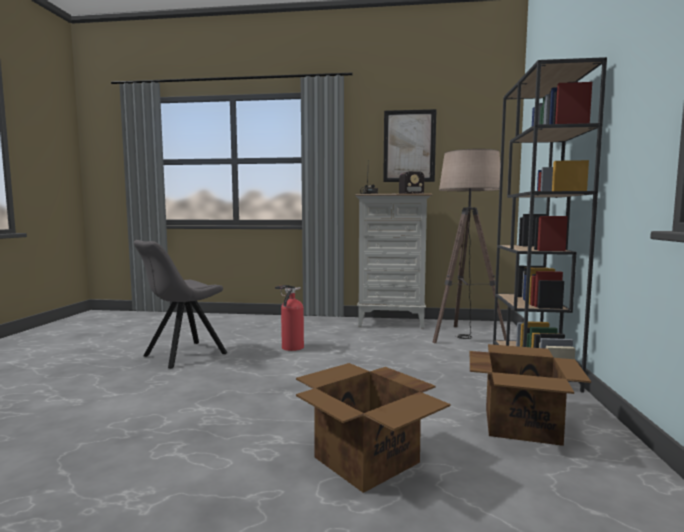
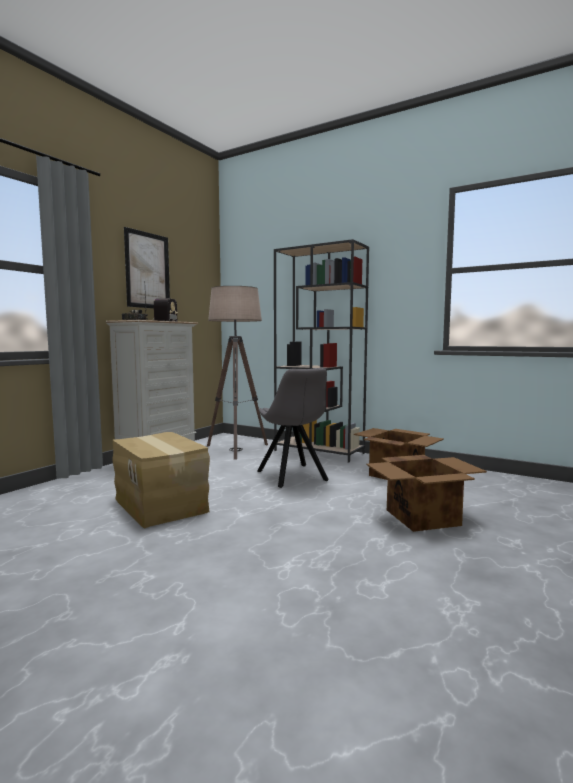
camera: 65 degrees left, 0 degrees up
(184, 355) = (79, 565): grey chair -> grey chair (292, 476)
(291, 348) = (161, 505): fire extinguisher -> cardboard box

